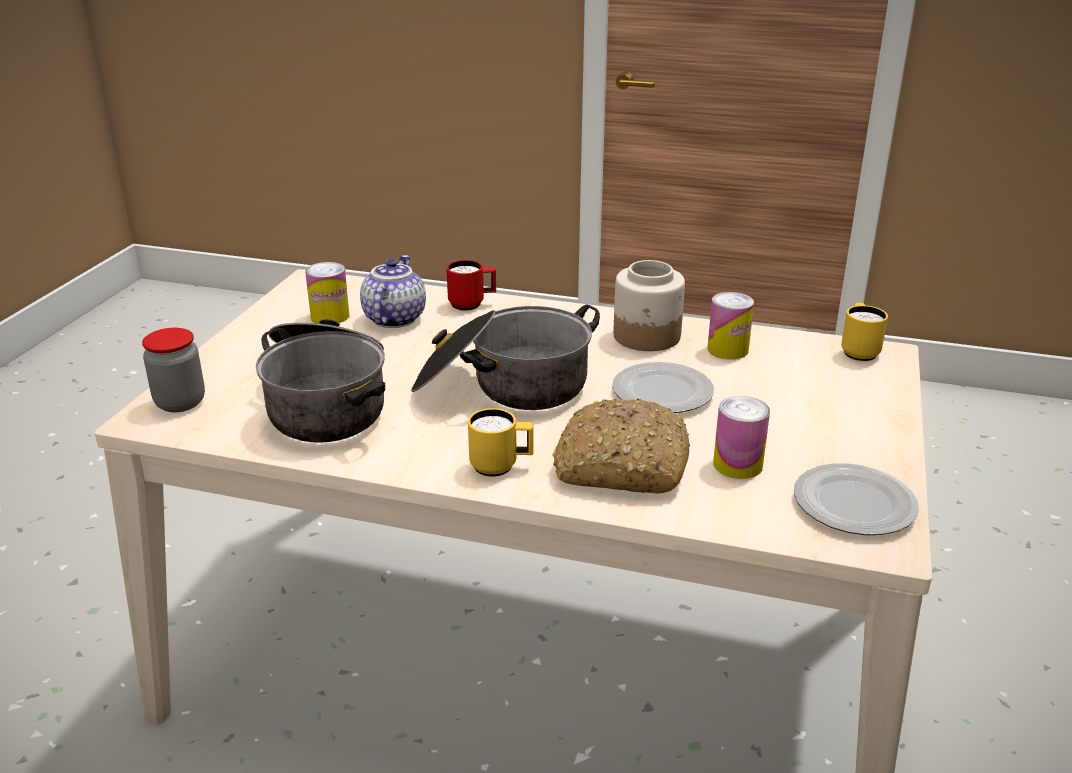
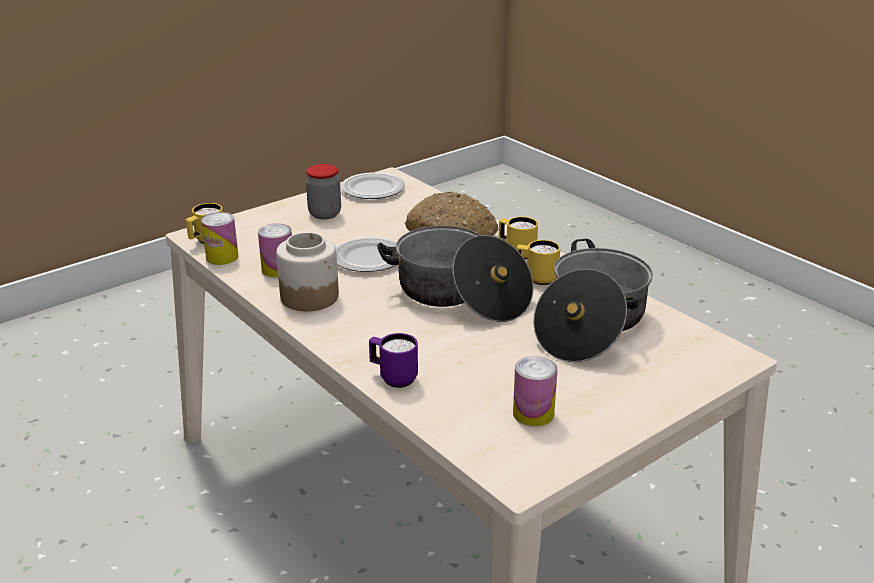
camera: 145 degrees left, 0 degrees up
(180, 403) = (705, 363): jar -> jar (325, 214)
(393, 318) = (478, 388): teapot -> none
(438, 438) = (536, 278): none -> yellow mug
(472, 304) = (393, 378): red mug -> purple mug
(737, 464) = (393, 216): can -> can (222, 257)

